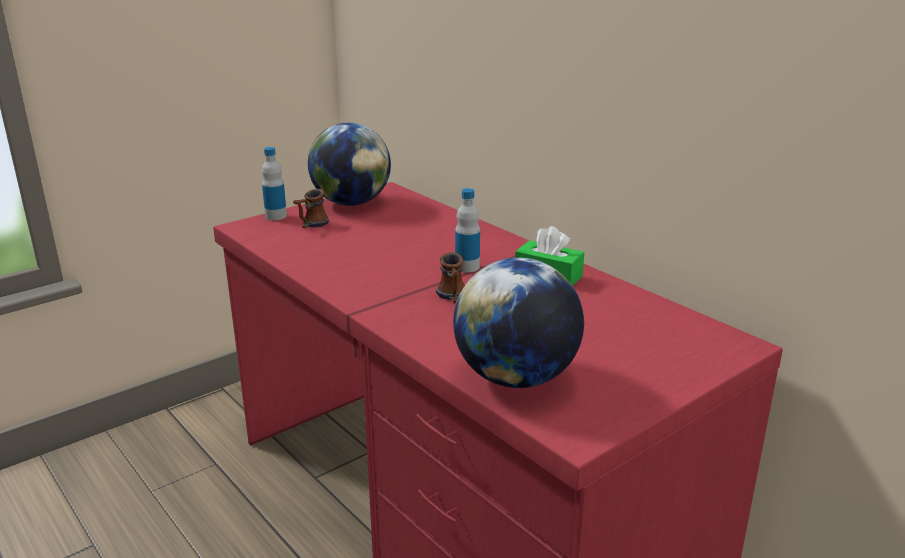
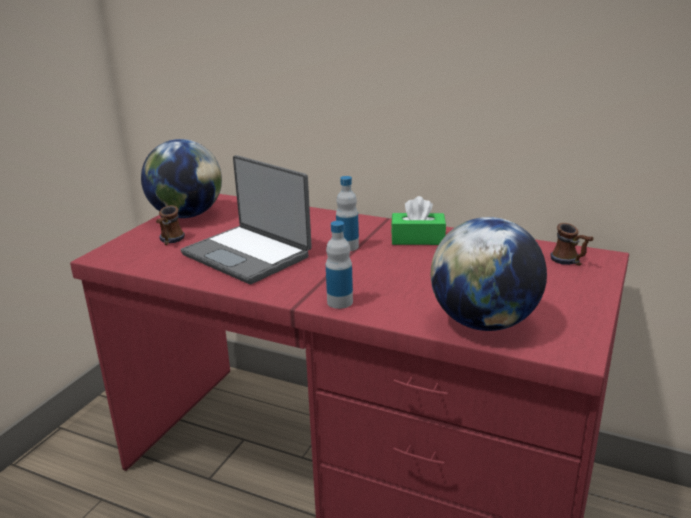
camera: 25 degrees left, 0 degrees up
(276, 216) = (126, 240): bottle -> bottle (340, 302)
(365, 253) = (248, 255): none -> laptop
(452, 297) = (363, 273): mug -> mug (570, 262)

